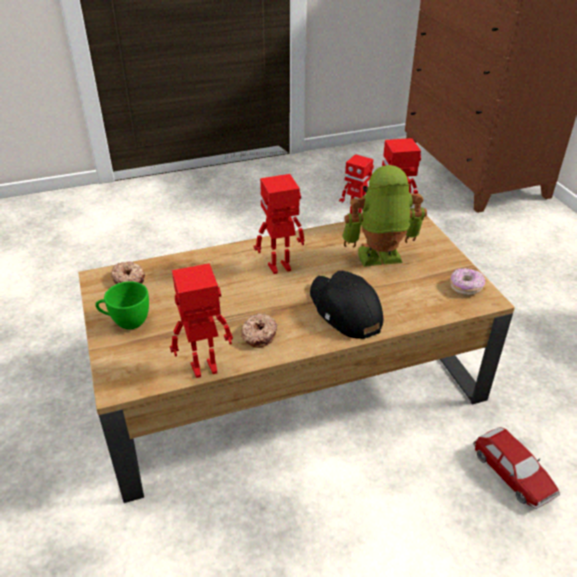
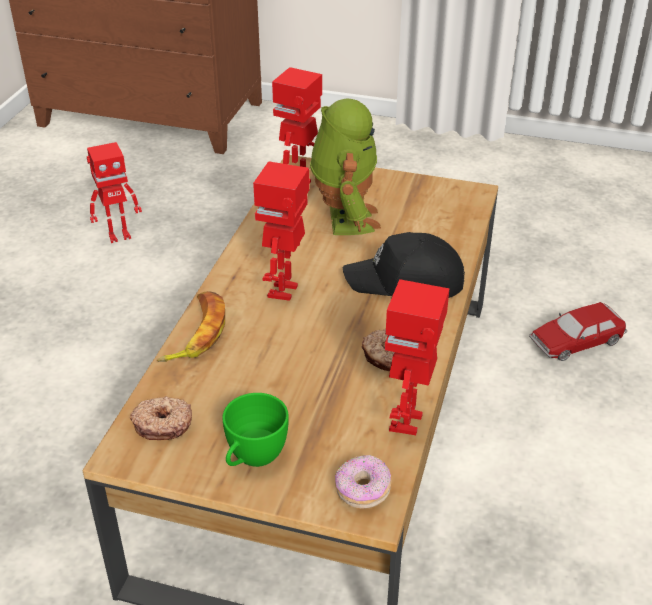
camera: 55 degrees left, 0 degrees up
(211, 255) = (196, 333): none -> banana
(379, 258) = (344, 219): toy robot -> toy robot turned 150 degrees clockwise
(465, 287) = (445, 195): donut -> donut (362, 490)
(513, 473) = (576, 341): toy car -> toy car turned 150 degrees clockwise

